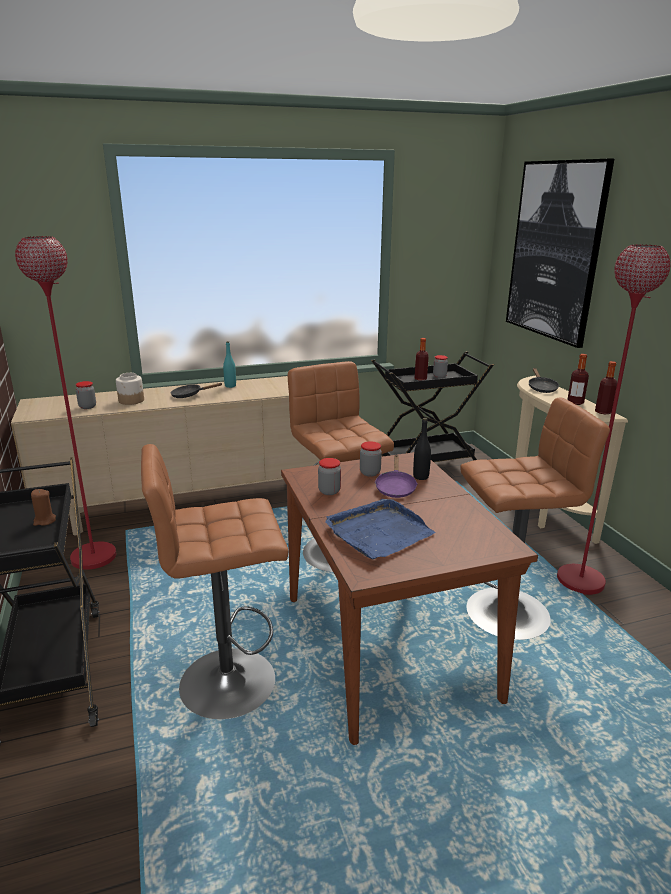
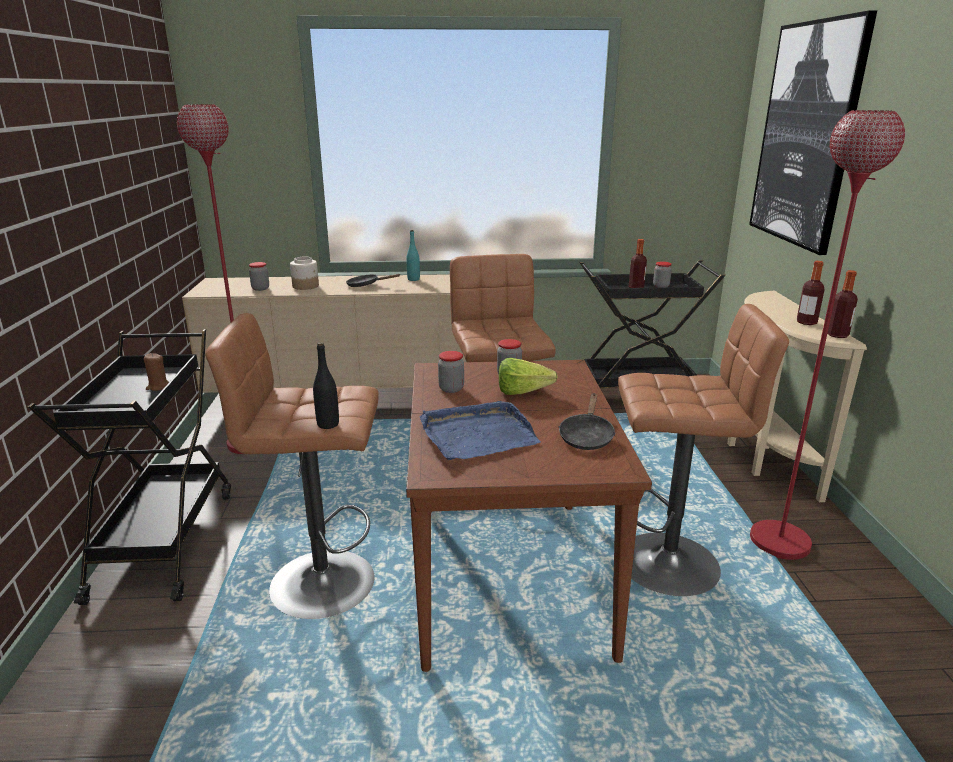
camera: 15 degrees right, 0 degrees up
(395, 488) = (527, 393): purple frying pan -> lettuce
(420, 477) = (564, 385): black bottle -> black bottle (328, 424)
(541, 388) = (772, 304): black frying pan -> black frying pan (586, 436)

